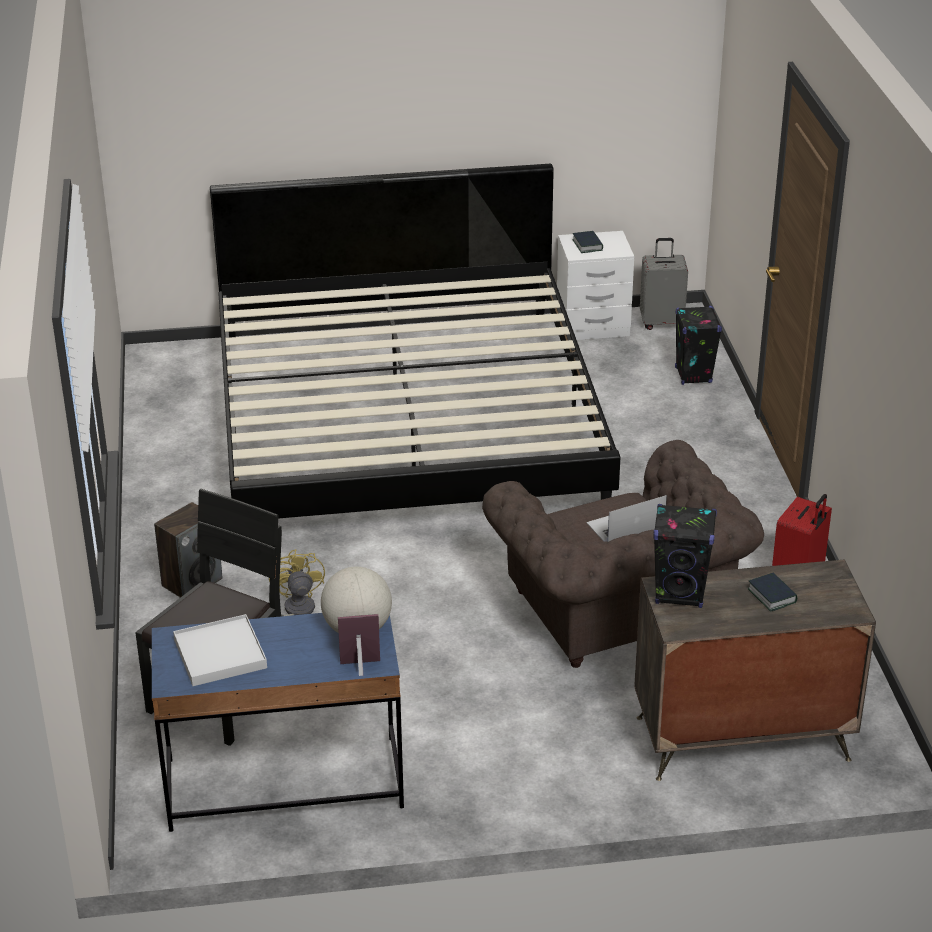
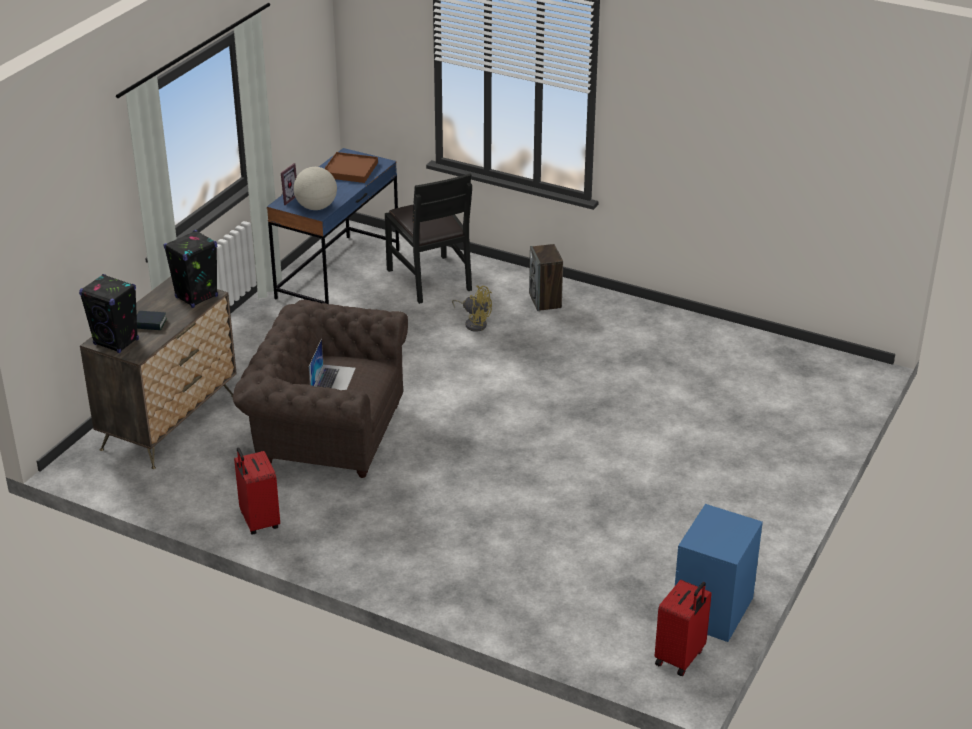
camera: 125 degrees right, 0 degrees up
(220, 654) = (350, 170): white tray -> brown tray
(406, 421) = (650, 444): bed -> none
(587, 245) = (724, 528): book -> none
(592, 326) = (713, 610): white nightstand -> blue nightstand
(662, 322) = (680, 658): grey suitcase -> red suitcase
(693, 375) = (570, 625): black speaker -> black speaker (116, 342)

